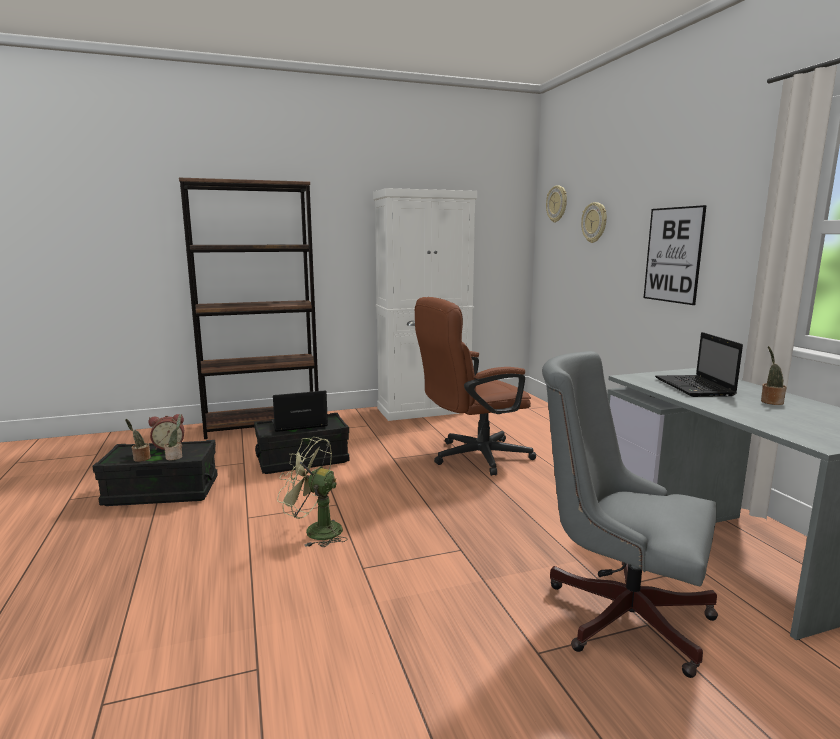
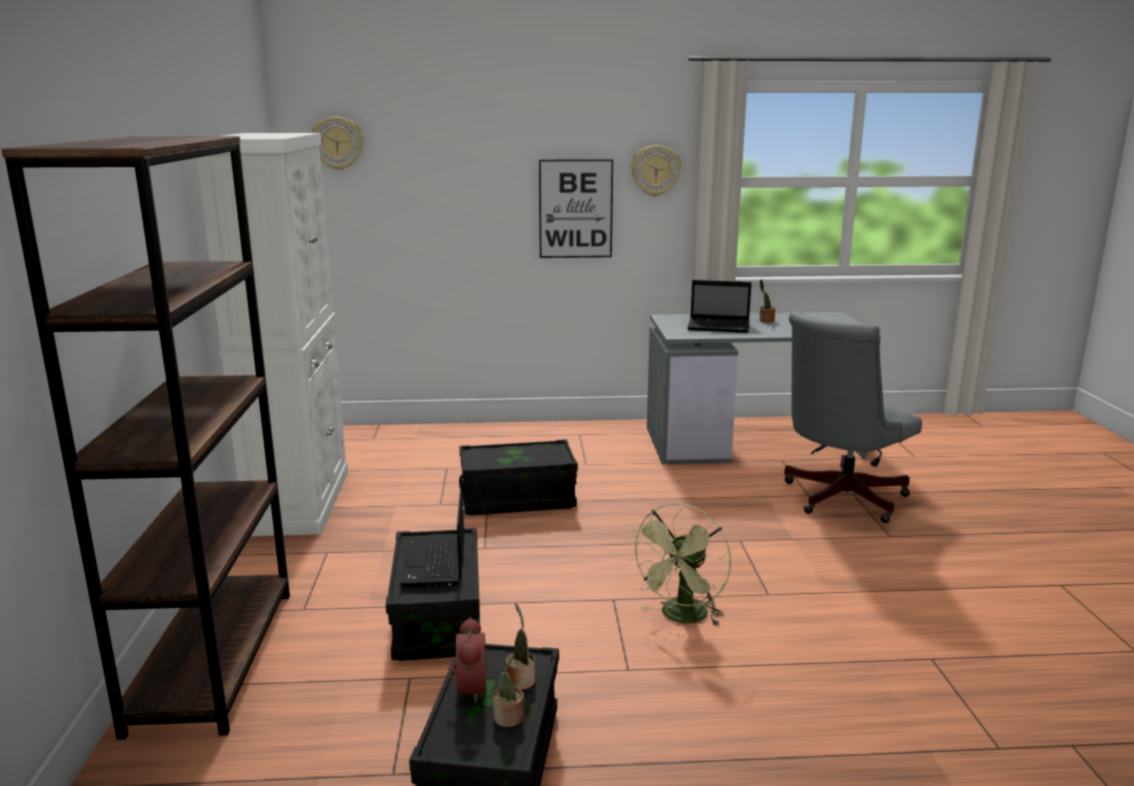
camera: 75 degrees left, 5 degrees up
(472, 457) = (517, 499): brown office chair -> black storage box
(594, 222) = (433, 172): wall clock -> wall clock (655, 170)

